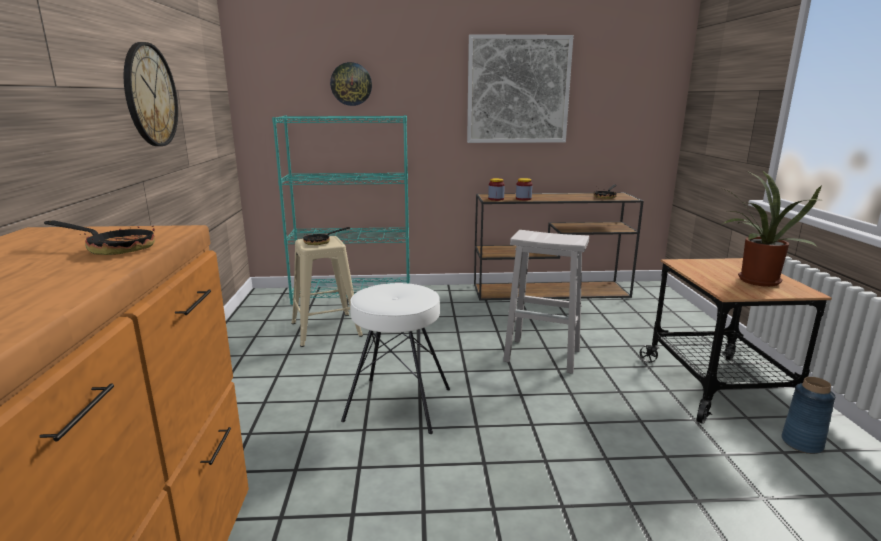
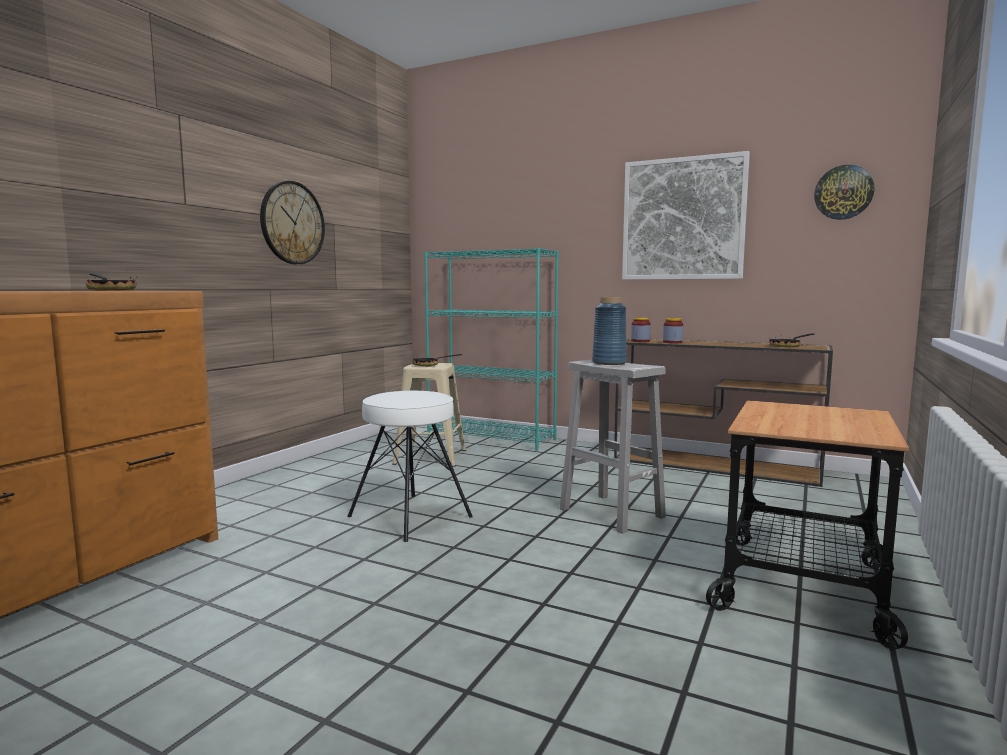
camera: 30 degrees right, 10 degrees down
(351, 84) = (510, 222): wall clock -> wall clock (843, 192)
(754, 281) = (825, 424): potted plant -> none
(802, 443) = (842, 668): blue vase -> blue vase (609, 363)

